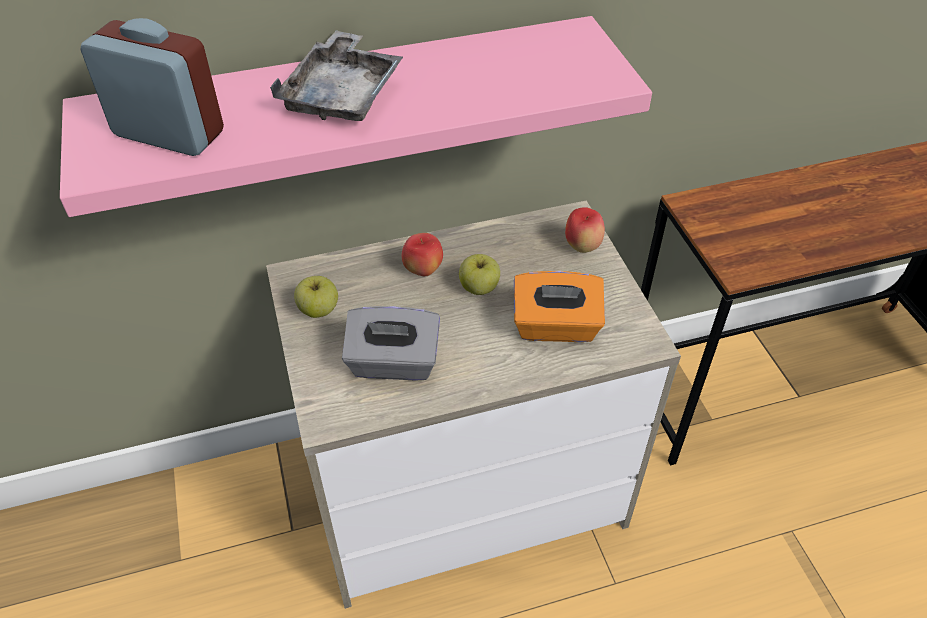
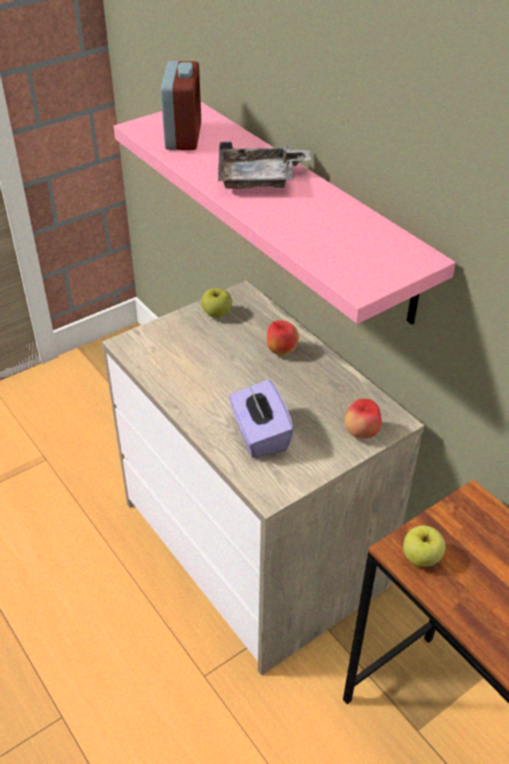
camera: 70 degrees right, 5 degrees down
(393, 363) = (185, 360): grey tissue box -> none
(479, 287) = (279, 384): apple -> apple (421, 558)
(555, 327) = (259, 435): orange tissue box -> purple tissue box

